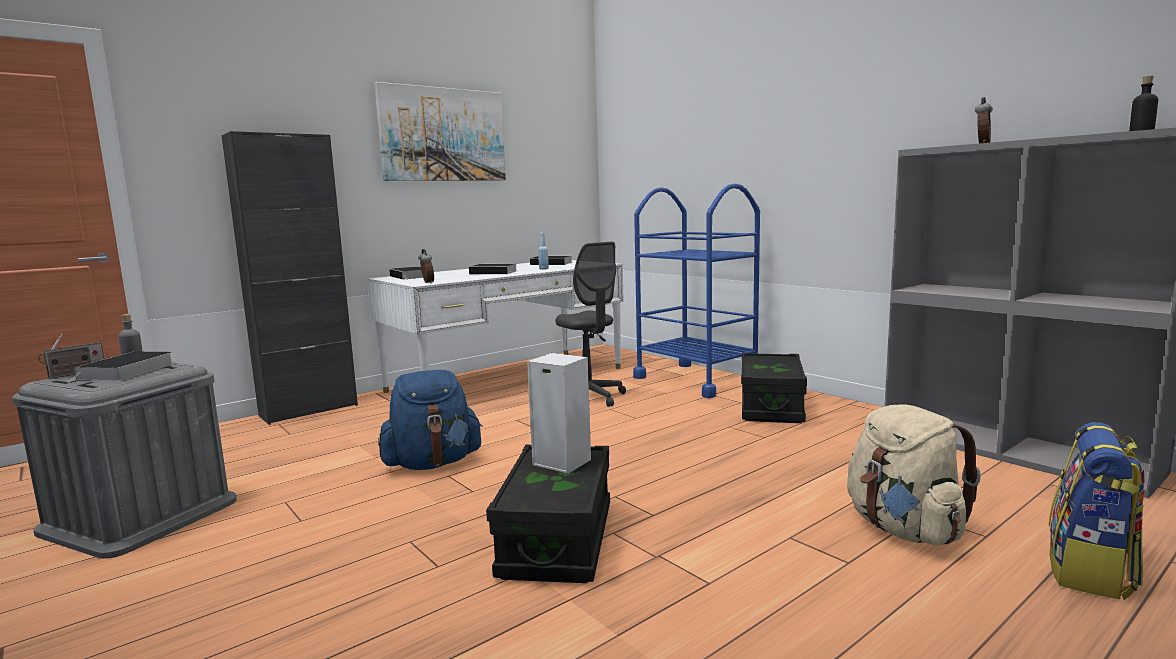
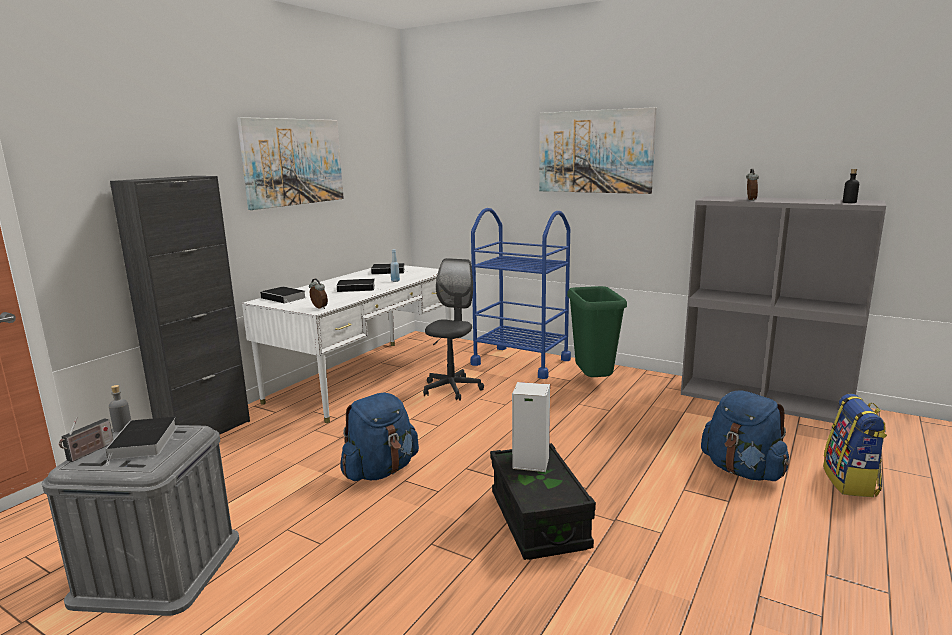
camera: 20 degrees left, 5 degrees up
(589, 397) = (452, 389): grey office chair -> grey office chair turned 105 degrees counterclockwise
(771, 407) = (594, 382): black storage box -> green trash can
(791, 109) = (595, 151): none -> picture
(904, 529) = (742, 471): beige backpack -> blue backpack

